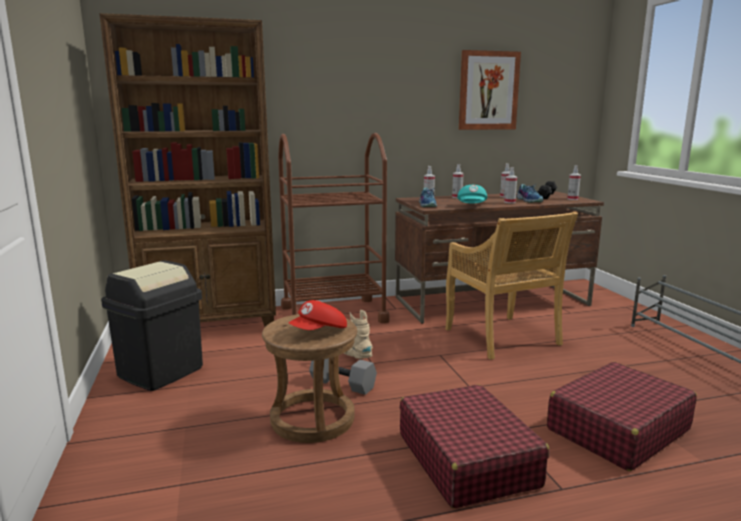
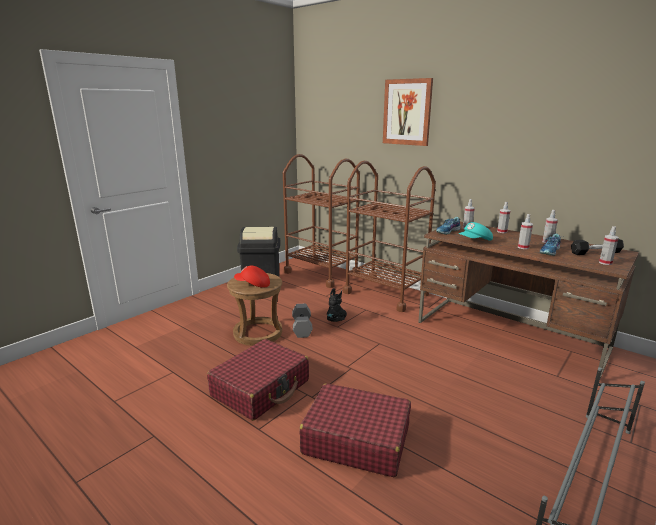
camera: 55 degrees right, 5 degrees up
(211, 325) = (321, 273): brown bookcase -> brown cart
(356, 358) = (337, 320): beige boot -> black boot
(488, 91) = (562, 134): picture -> picture (407, 112)
(502, 338) = (444, 358): beige chair -> none

